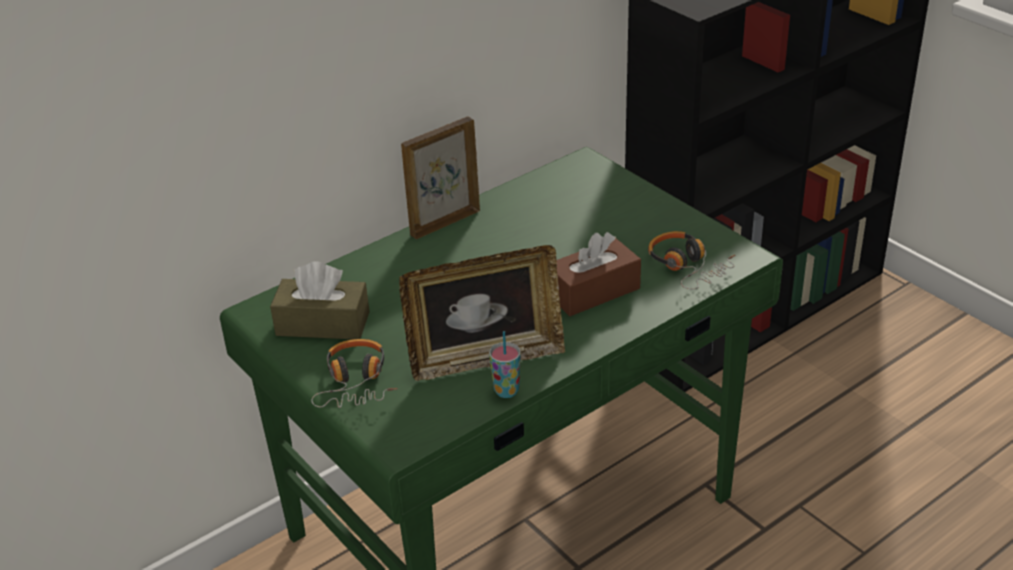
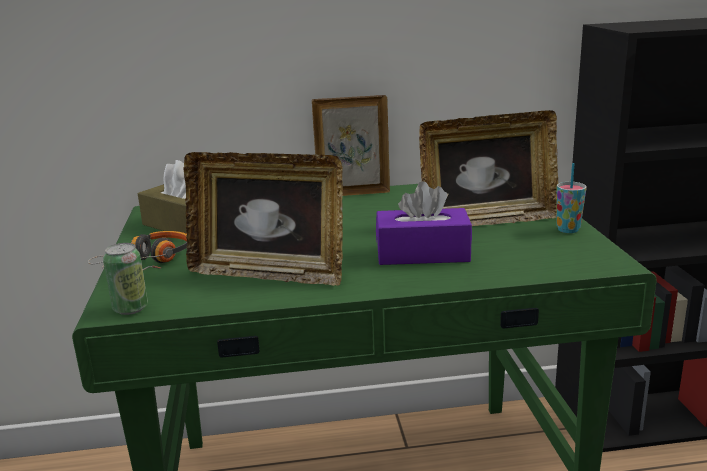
camera: 30 degrees right, 15 degrees down
(413, 438) = (130, 308): none -> can
(506, 391) = (253, 299): cup -> cup (568, 230)
(593, 291) = (422, 254): brown tissue box -> purple tissue box
(609, 229) = (488, 220): none -> picture frame
(688, 267) = (538, 258): headphones -> none

